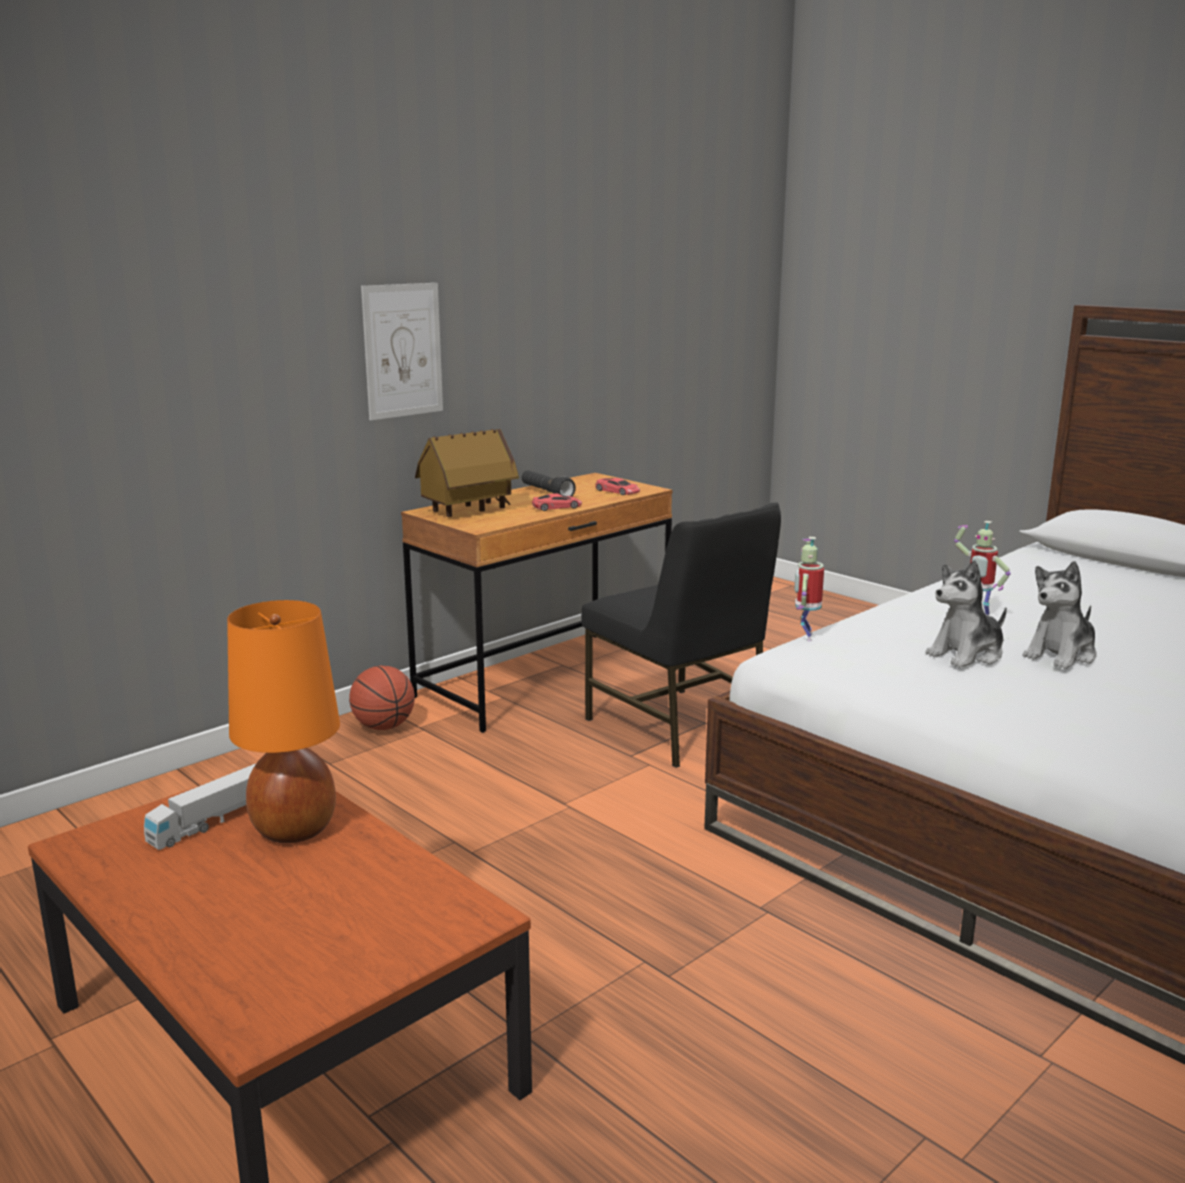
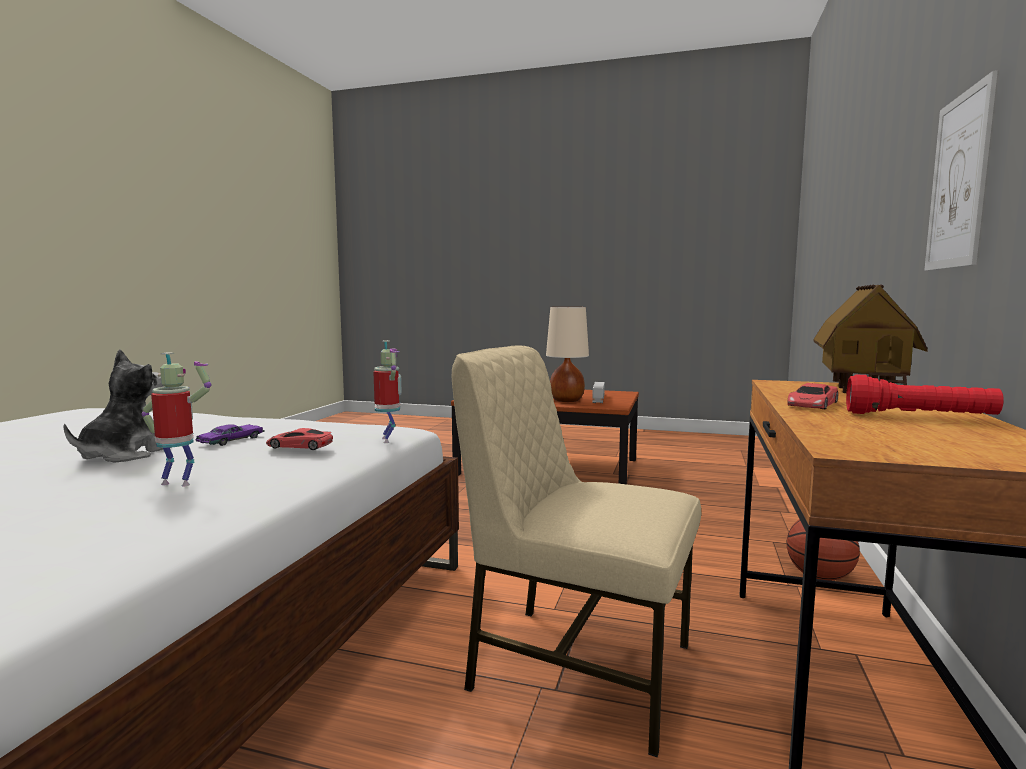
camera: 150 degrees right, 10 degrees down
(294, 830) = (566, 400): orange table lamp -> beige table lamp
(546, 494) = (918, 417): black flashlight -> red flashlight
(617, 491) = (865, 436): red toy car -> red toy car (299, 445)
(678, 728) = (577, 667): black chair -> beige chair
(967, 654) = (232, 441): plush toy -> purple toy car

